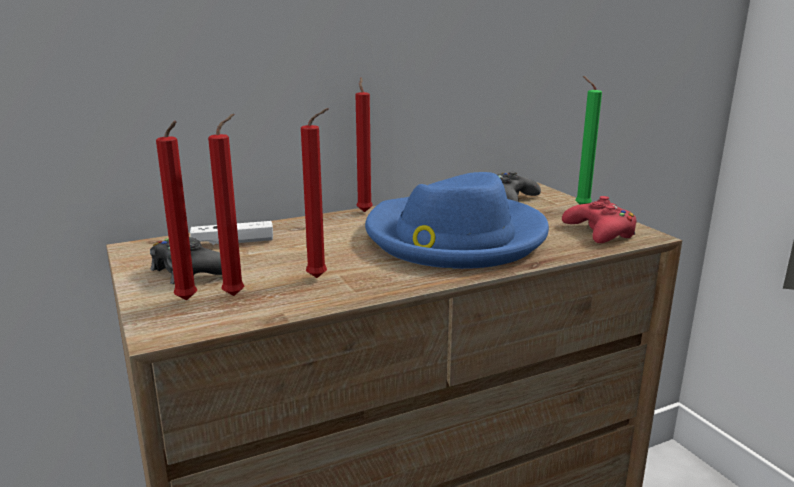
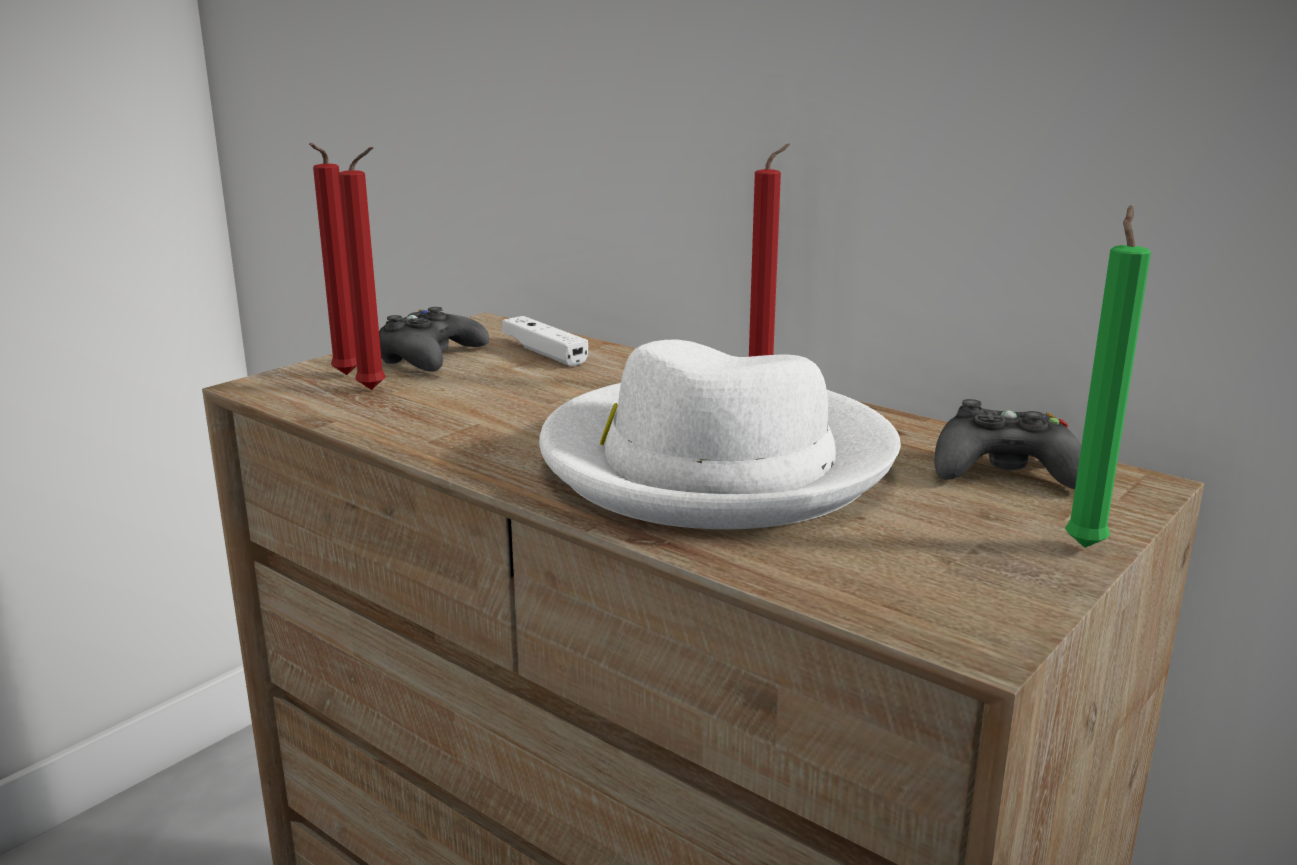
camera: 65 degrees right, 0 degrees up
(320, 278) = (458, 415): red candle -> none
(454, 237) = (714, 461): blue hat -> white hat
(600, 232) = (919, 583): red game controller -> none

